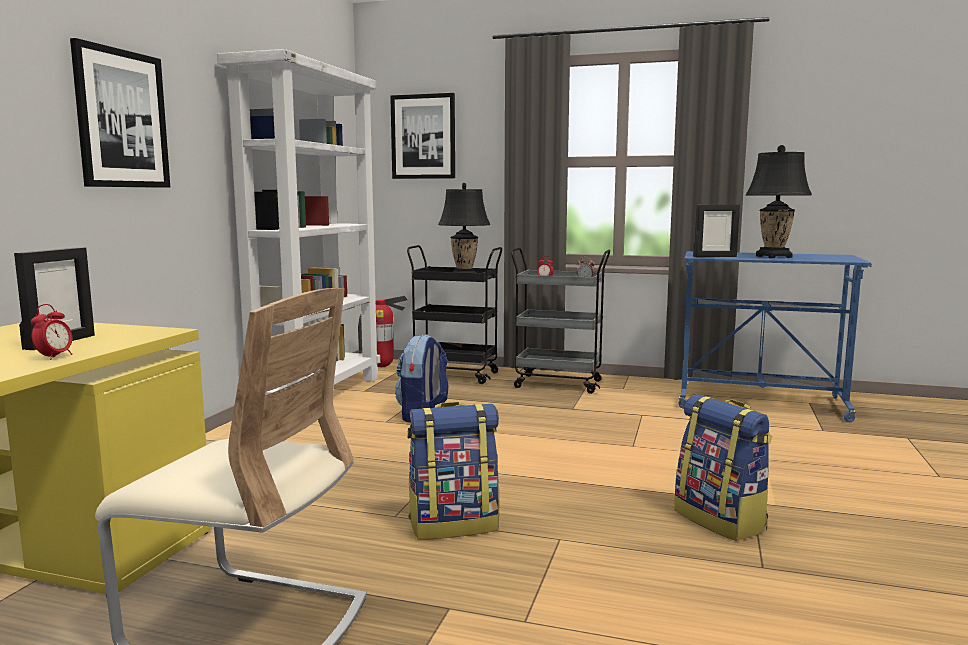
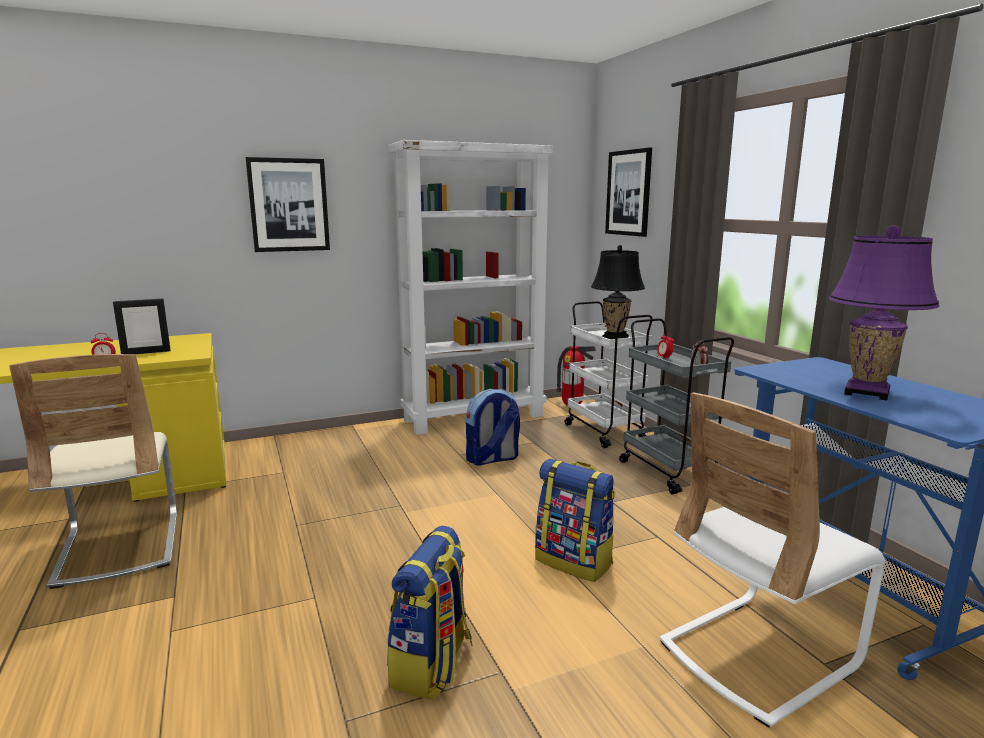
camera: 50 degrees right, 5 degrees up
(454, 524) = (301, 549): backpack -> backpack (574, 561)
(456, 375) = (604, 433): black cart -> white cart
(714, 256) = (784, 373): picture frame -> none
(773, 257) = (866, 392): black table lamp -> purple table lamp
(800, 438) = (758, 653): none -> white chair

